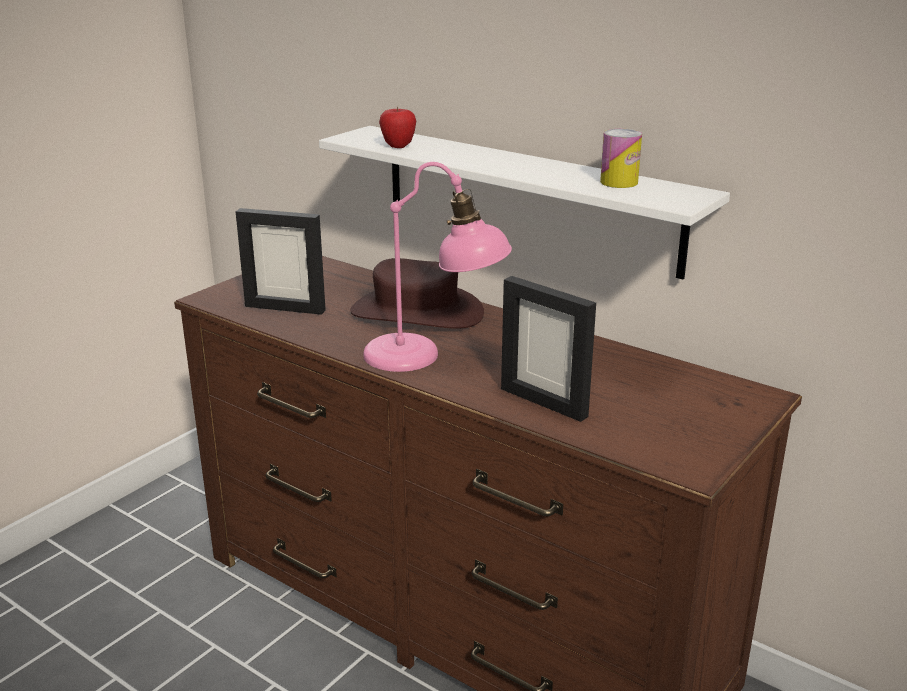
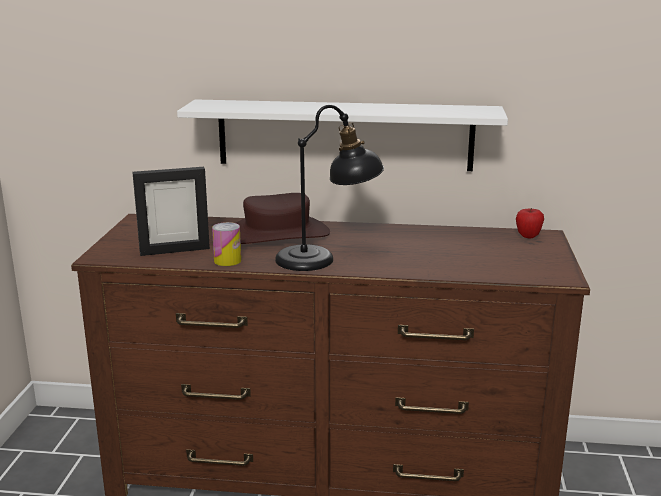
camera: 30 degrees left, 5 degrees down
(398, 146) = (247, 107): apple -> apple (528, 236)
(434, 355) = (327, 255): pink table lamp -> black table lamp
(545, 401) = (434, 264): picture frame -> none
(619, 182) = (433, 108): can -> can (227, 261)

